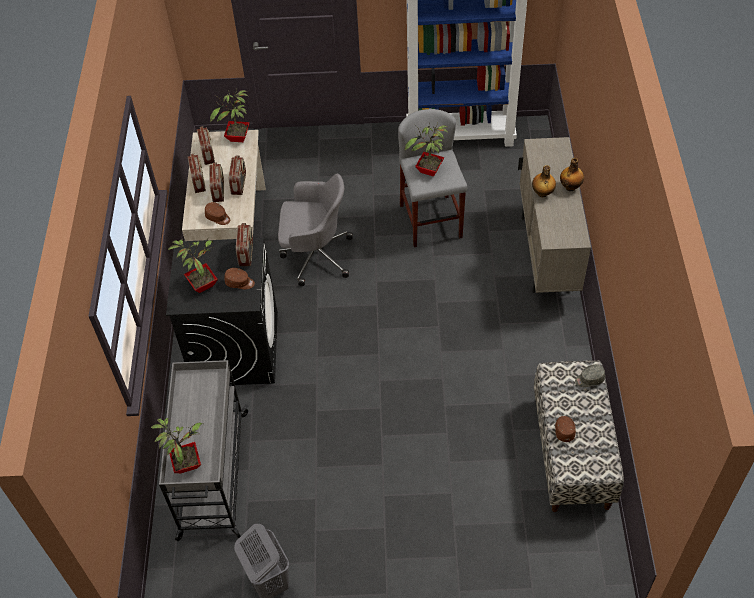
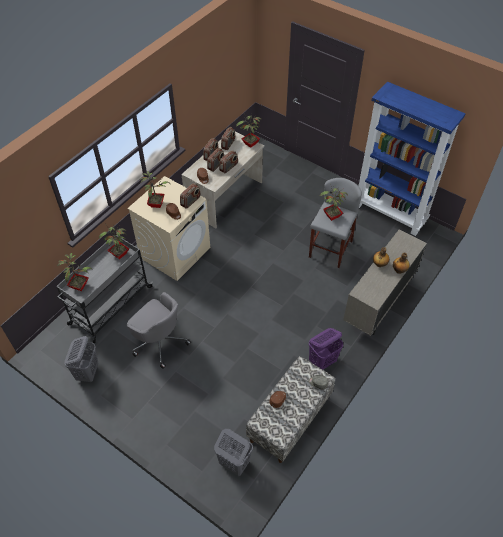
camera: 35 degrees right, 0 degrees up
(201, 388) = (119, 255): none -> potted plant
(235, 348) = (175, 252): black washing machine -> beige washing machine
(315, 255) = (255, 230): grey office chair -> grey office chair (159, 341)
(546, 360) = (322, 361): none -> purple laundry basket
(558, 550) = (234, 463): none -> grey laundry basket

